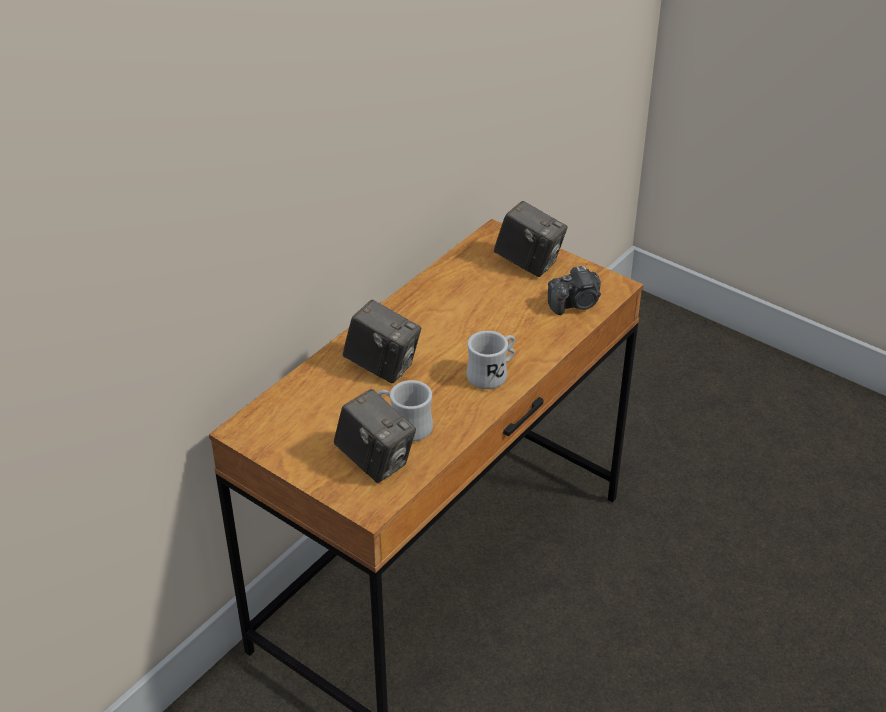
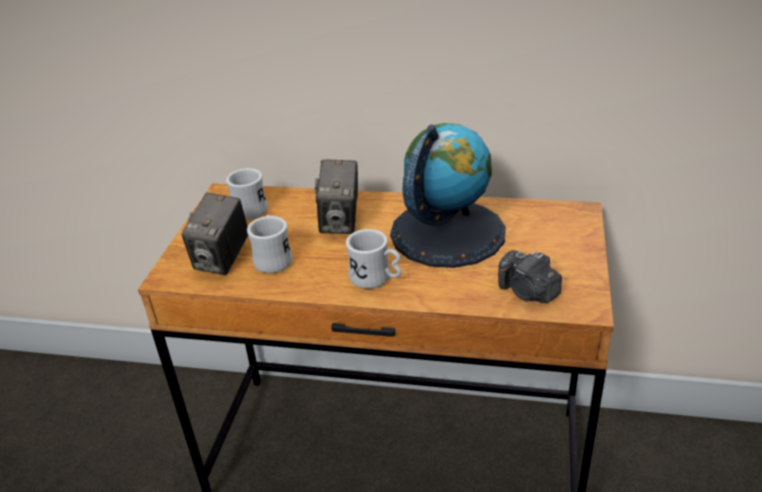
camera: 65 degrees right, 5 degrees down
(294, 417) = (251, 207): none -> white mug
(460, 311) = (447, 232): none -> globe
(529, 263) = (559, 243): camera -> none

